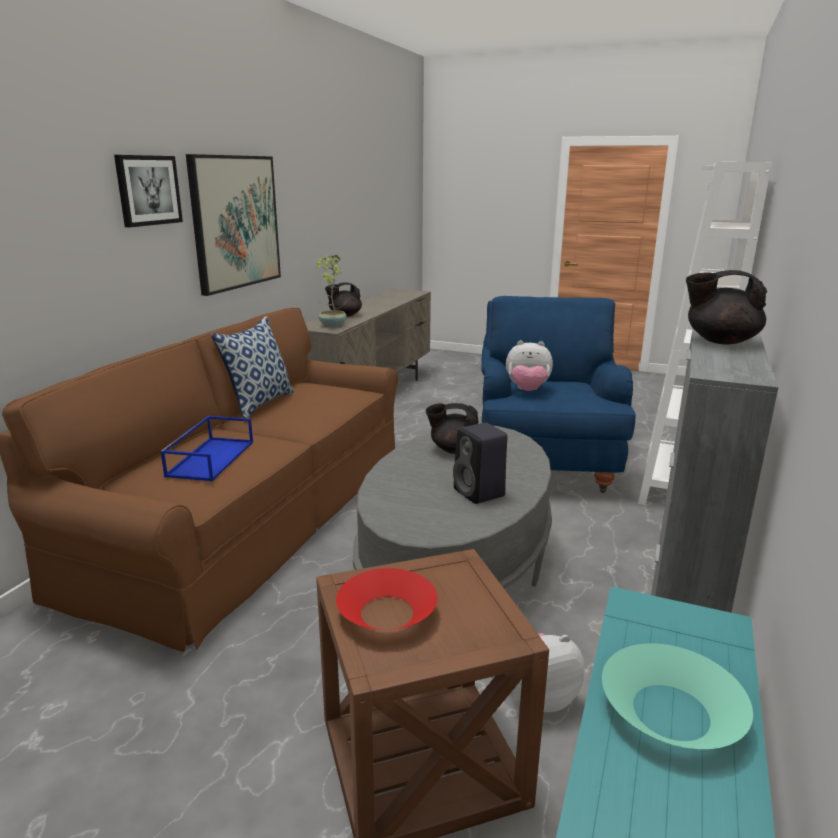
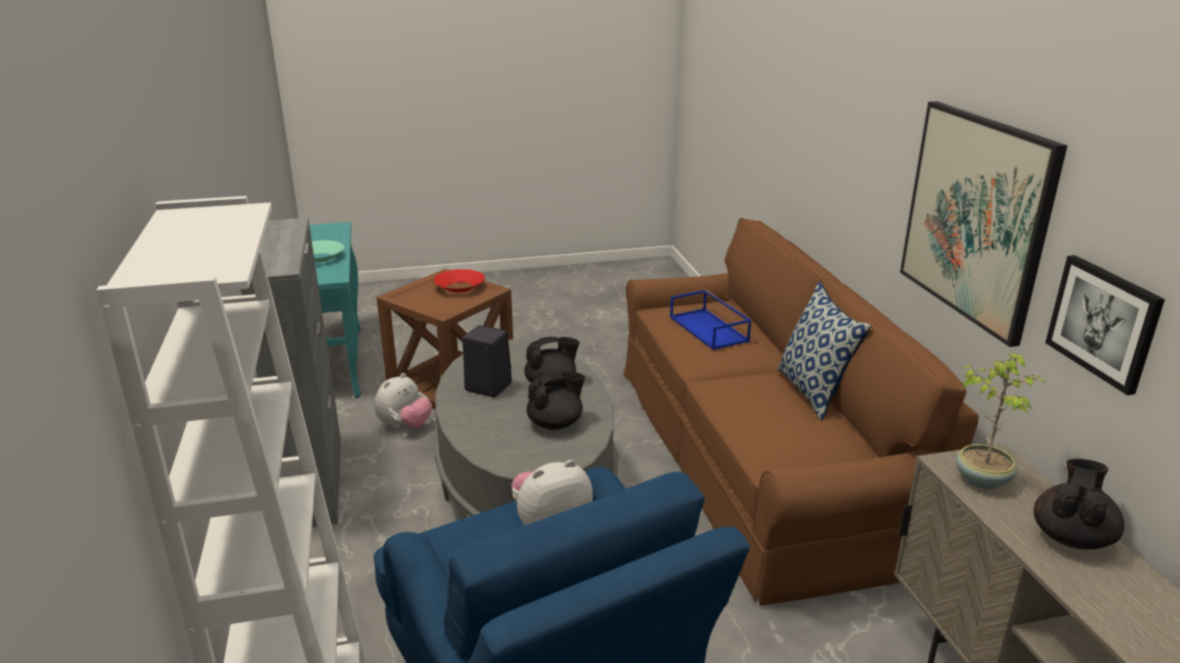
camera: 145 degrees right, 5 degrees up
(148, 190) = (891, 127): picture -> picture (1104, 322)
(720, 341) = (280, 255): black teapot -> black teapot (551, 384)

